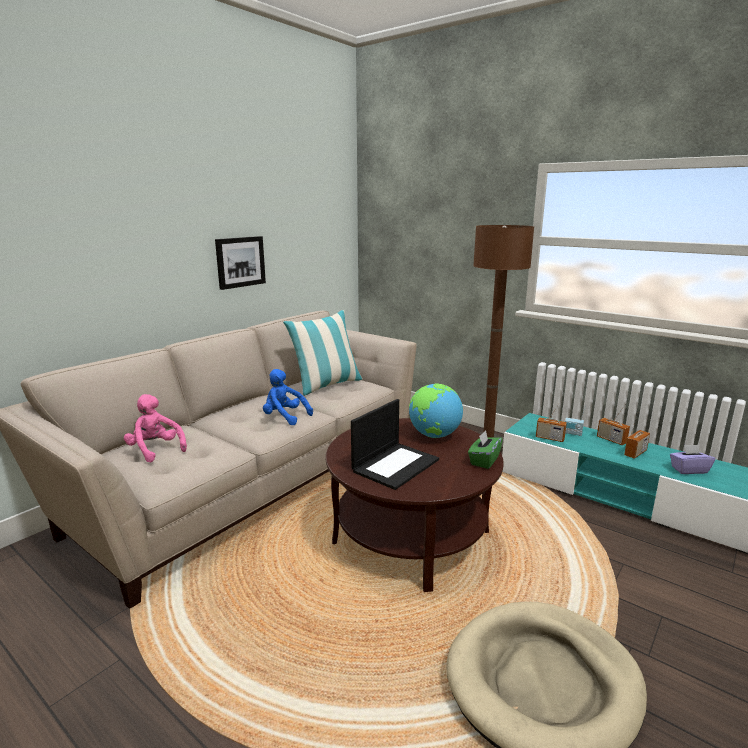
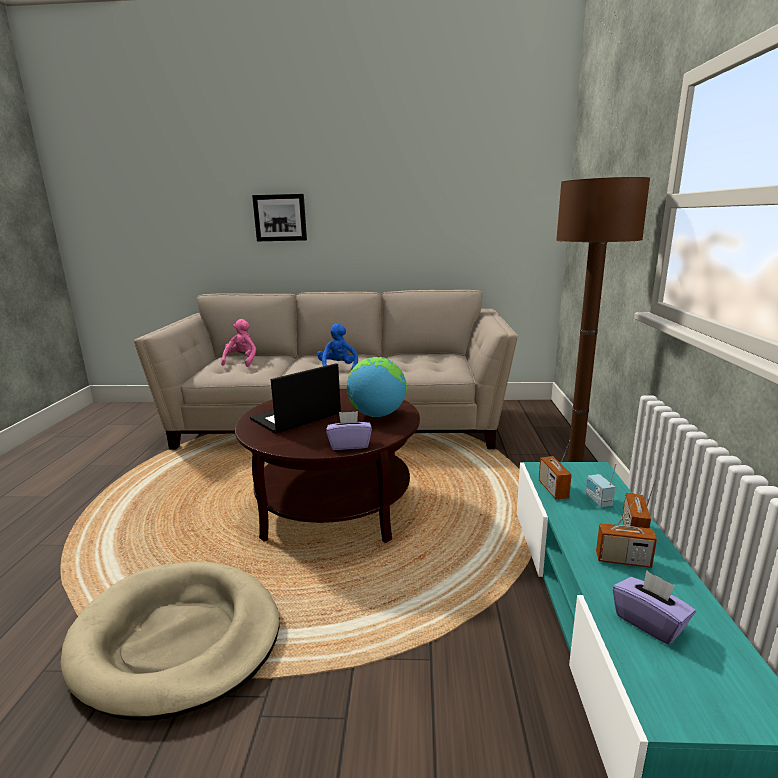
camera: 55 degrees right, 0 degrees up
(240, 262) = (393, 232): picture -> picture (280, 218)
(326, 385) = (423, 360): pillow -> none
(395, 465) = (296, 417): laptop -> laptop turned 135 degrees clockwise
(484, 460) = (349, 445): green tissue box -> purple tissue box

